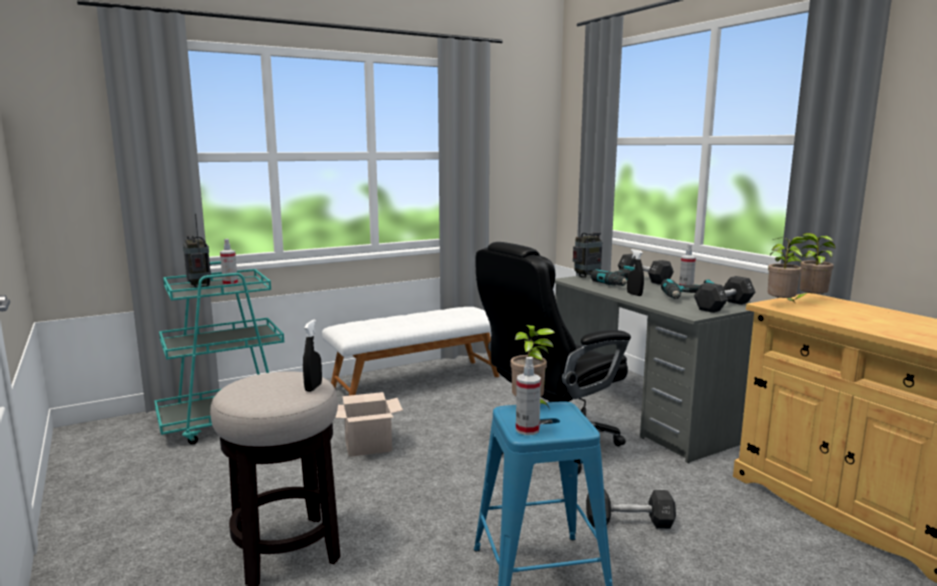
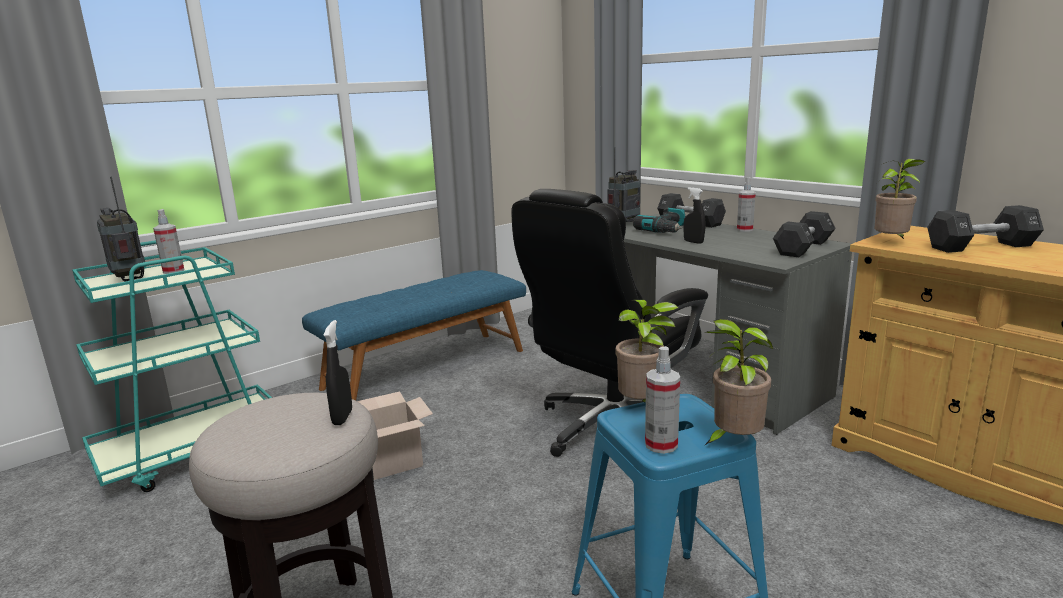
camera: 10 degrees left, 5 degrees up
(416, 382) = (426, 368): white bench -> blue bench
(629, 522) = (743, 523): black dumbbell -> black dumbbell (981, 246)
(687, 298) = (756, 241): power drill -> none
(810, 301) = (915, 235): potted plant -> potted plant (733, 441)

